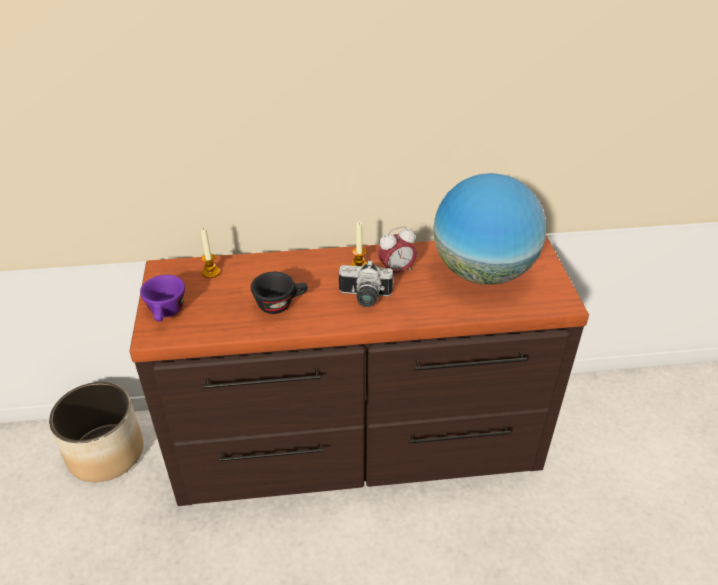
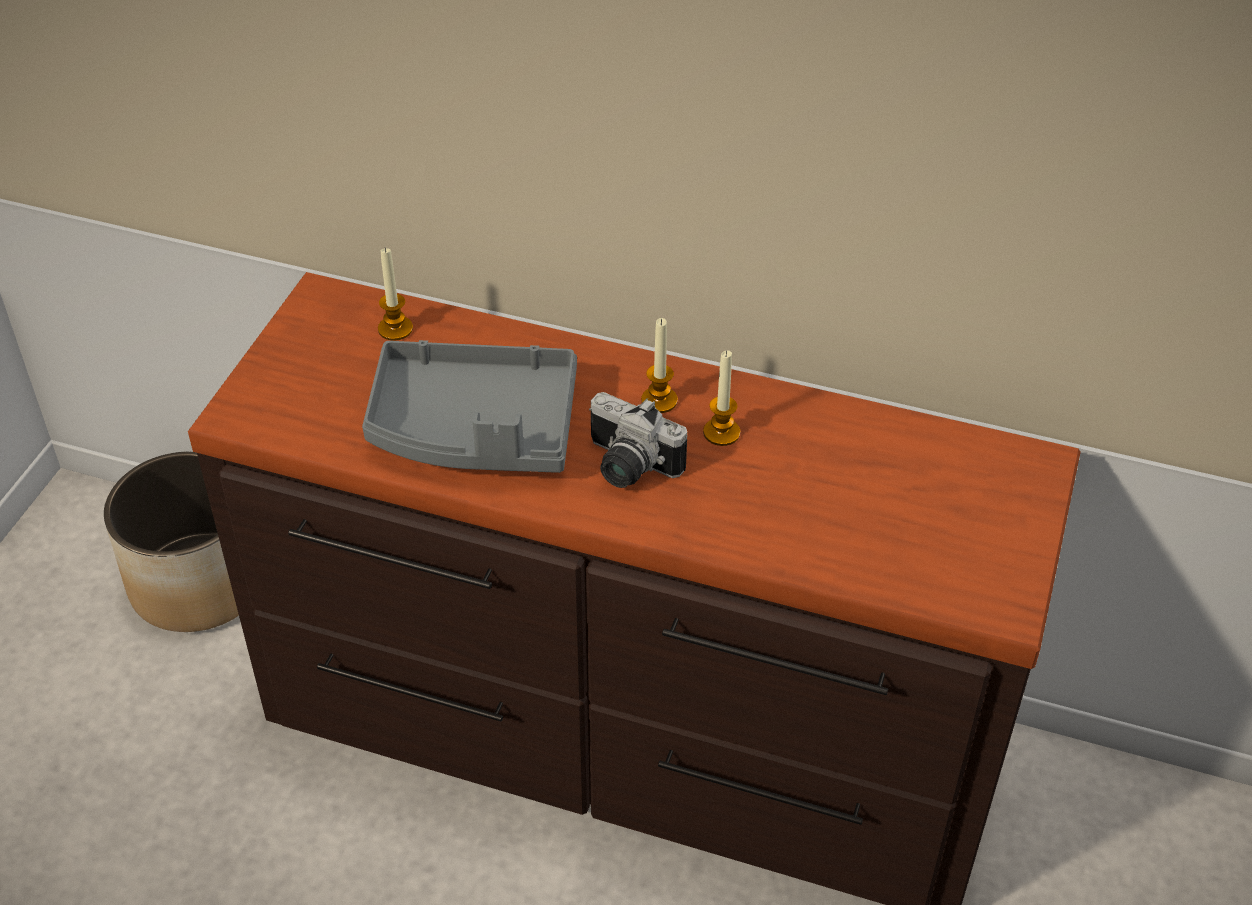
camera: 25 degrees right, 5 degrees up
(166, 313) = (280, 382): purple cup -> none
(281, 304) = (474, 429): black cup -> grey tray
(396, 271) = (721, 433): alarm clock -> candle
(482, 272) = (886, 490): globe -> none

